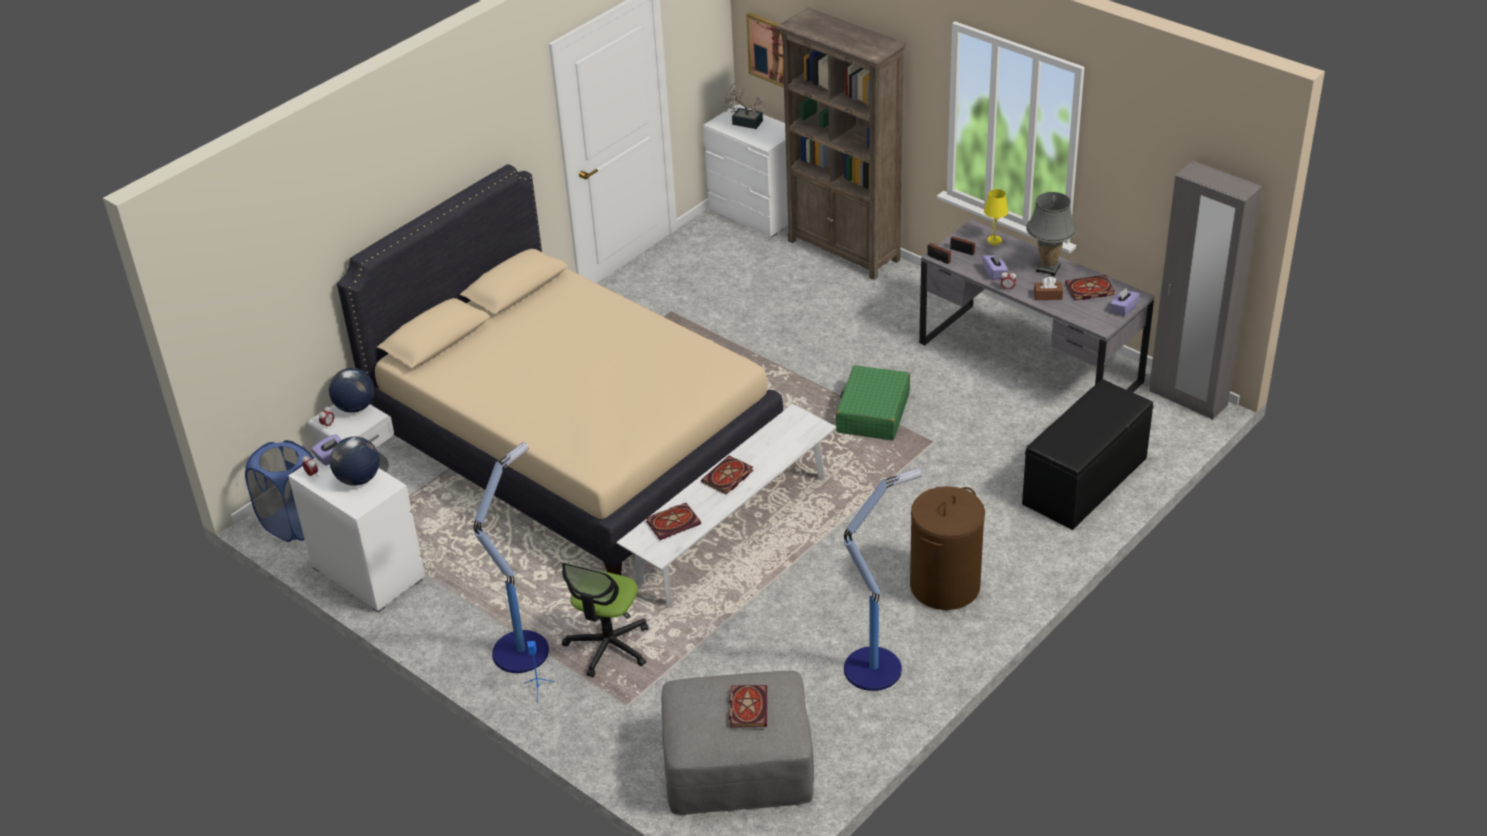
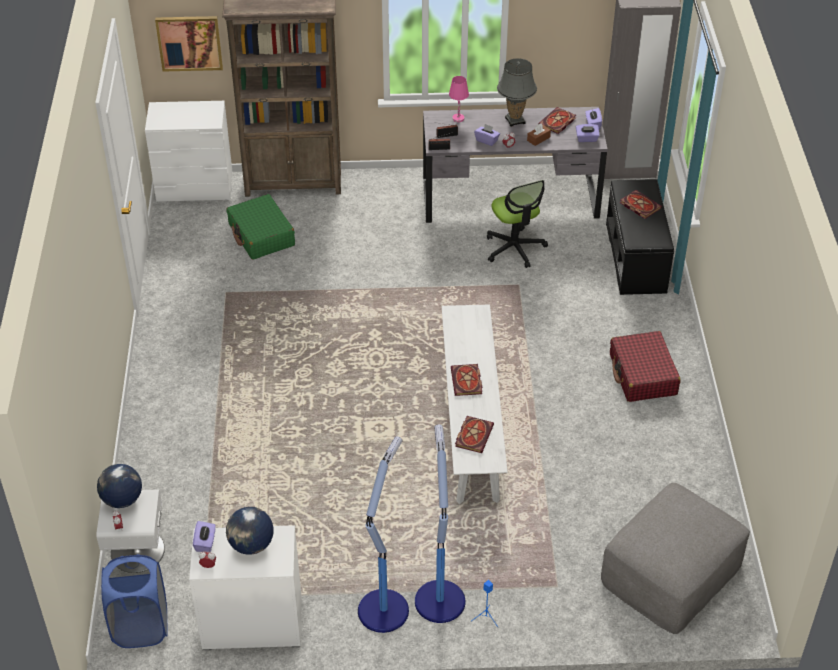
camera: 45 degrees left, 5 degrees up
(575, 443) = (281, 429): beige bed -> none
(608, 646) = (493, 555): office chair -> office chair (514, 248)
(744, 121) = (174, 113): potted plant -> none
(747, 707) = (686, 524): book -> book (639, 205)
(872, 413) = (457, 288): green suitcase -> green suitcase (261, 235)
(874, 668) = (669, 454): floor lamp -> floor lamp (383, 609)
(945, 586) = (642, 375): brown laundry basket -> red suitcase
(994, 241) = (458, 118): yellow table lamp -> pink table lamp
(1097, 319) = (586, 139): none -> purple tissue box

